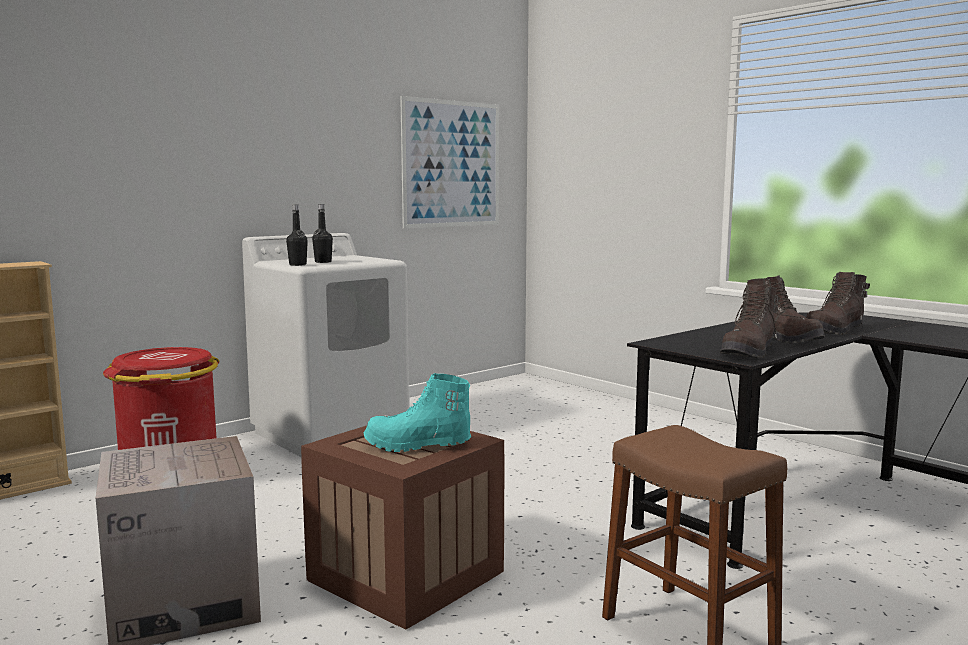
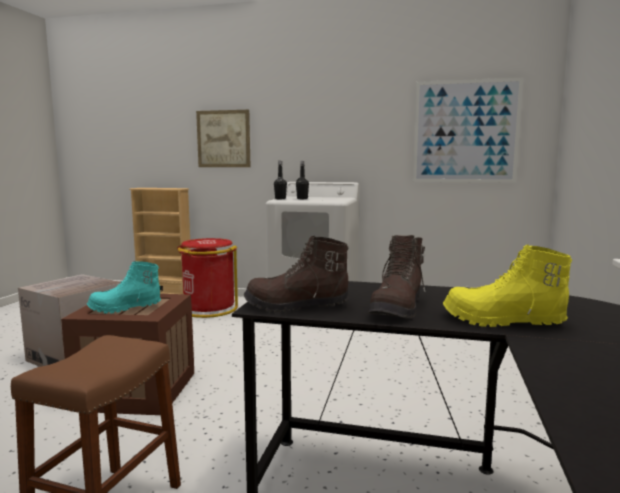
camera: 55 degrees right, 0 degrees up
(112, 163) = (223, 139): none -> picture
(417, 445) = (125, 308): turquoise boot -> turquoise boot turned 75 degrees counterclockwise
(835, 331) = (502, 321): brown boot -> yellow boot

